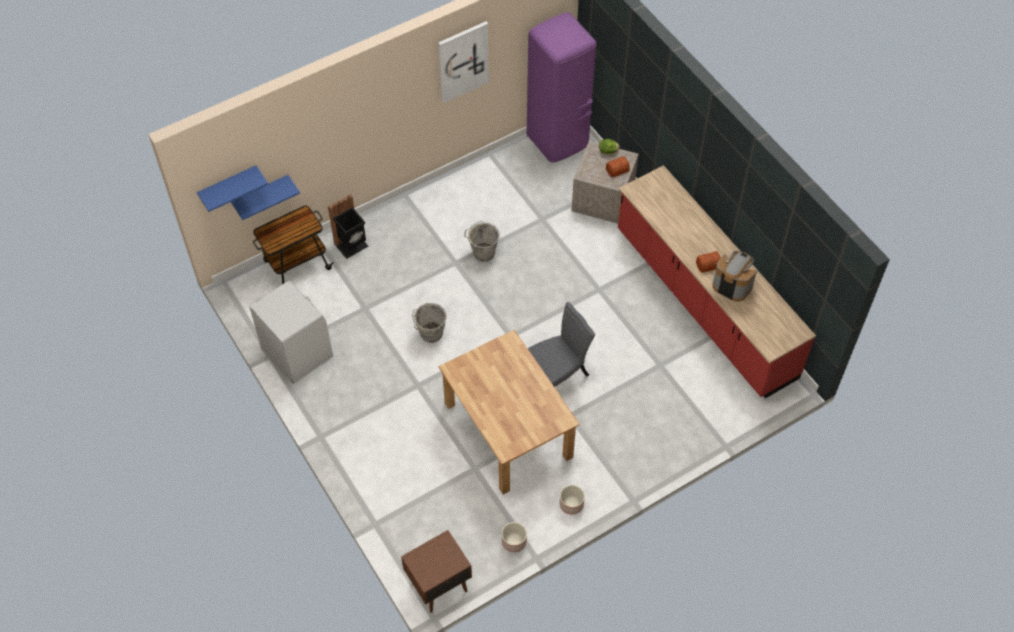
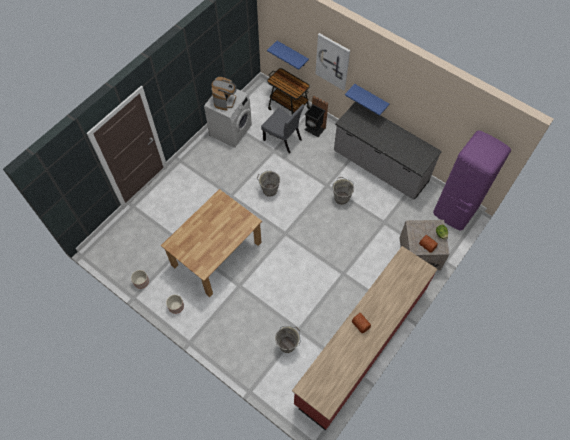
camera: 70 degrees right, 5 degrees up
(228, 185) = (278, 30): blue shelf -> blue shelf (371, 98)
(438, 586) = (102, 251): brown nightstand -> none
(455, 193) = (380, 168): none -> grey counter
(463, 61) = (427, 102): picture -> picture (332, 61)
(557, 376) = (266, 269): grey chair -> grey chair (282, 139)
(676, 384) = (287, 344): none -> grey bucket
(732, 285) = (349, 345): coffee machine -> coffee machine (225, 101)

